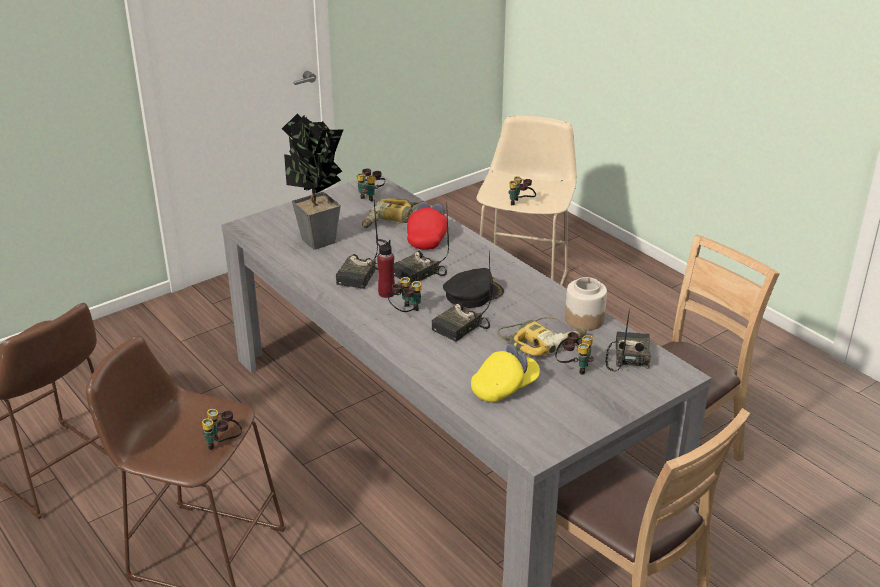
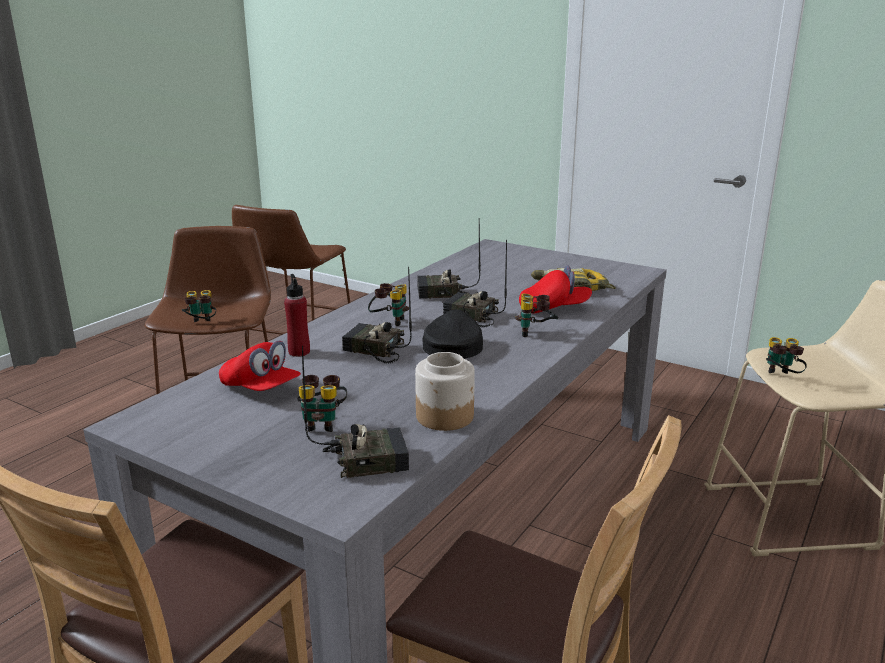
camera: 70 degrees right, 10 degrees down
(318, 244) = (488, 271): potted plant -> none
(370, 196) = (609, 274): binoculars -> binoculars (536, 334)
(386, 293) = (420, 308): red bottle -> red bottle (299, 352)
(473, 294) = (453, 346): black cap -> black cap turned 120 degrees counterclockwise
(504, 387) = (261, 388): yellow cap -> red cap
(542, 341) = (373, 397): power drill -> none

